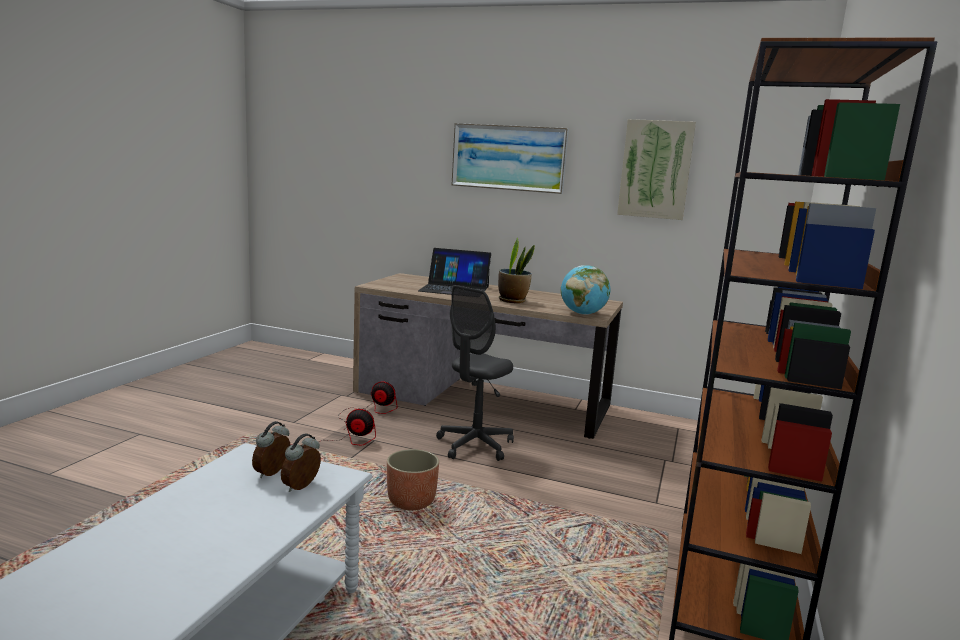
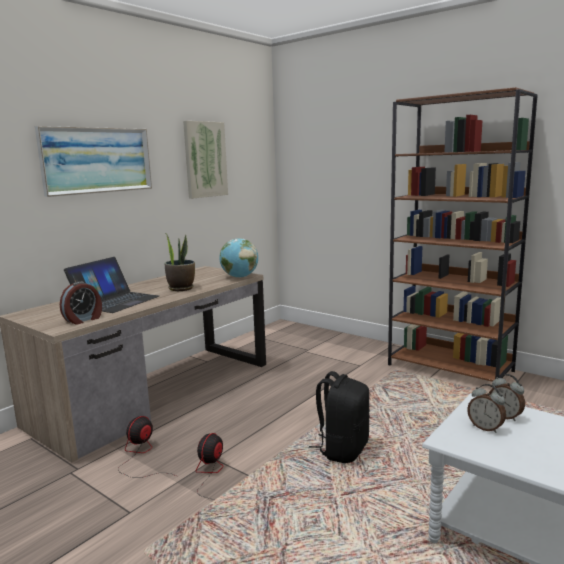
camera: 70 degrees left, 0 degrees up
(397, 287) = (83, 319): none -> alarm clock
(411, 501) = (342, 449): planter -> black backpack
(475, 445) = (252, 410): grey office chair -> none

